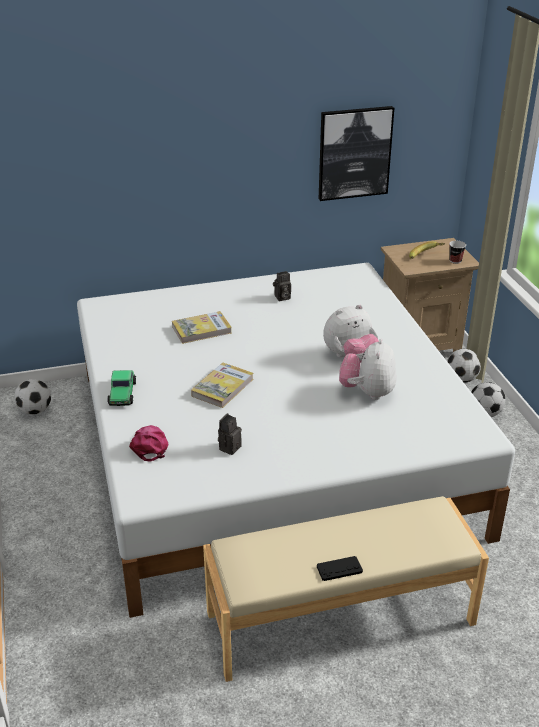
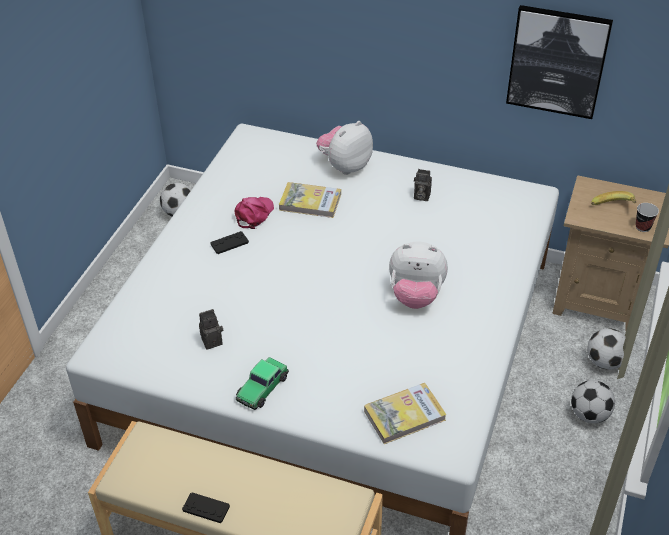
camera: 35 degrees right, 10 degrees up
(122, 393) = (181, 241): toy car -> toy car (262, 388)
(149, 445) = (153, 305): pink cap -> pink cap (254, 214)
(166, 379) = (229, 243): none -> black game controller
(222, 387) = (267, 275): book -> book (404, 415)
(367, 392) = (391, 344): plush toy -> plush toy (345, 166)

